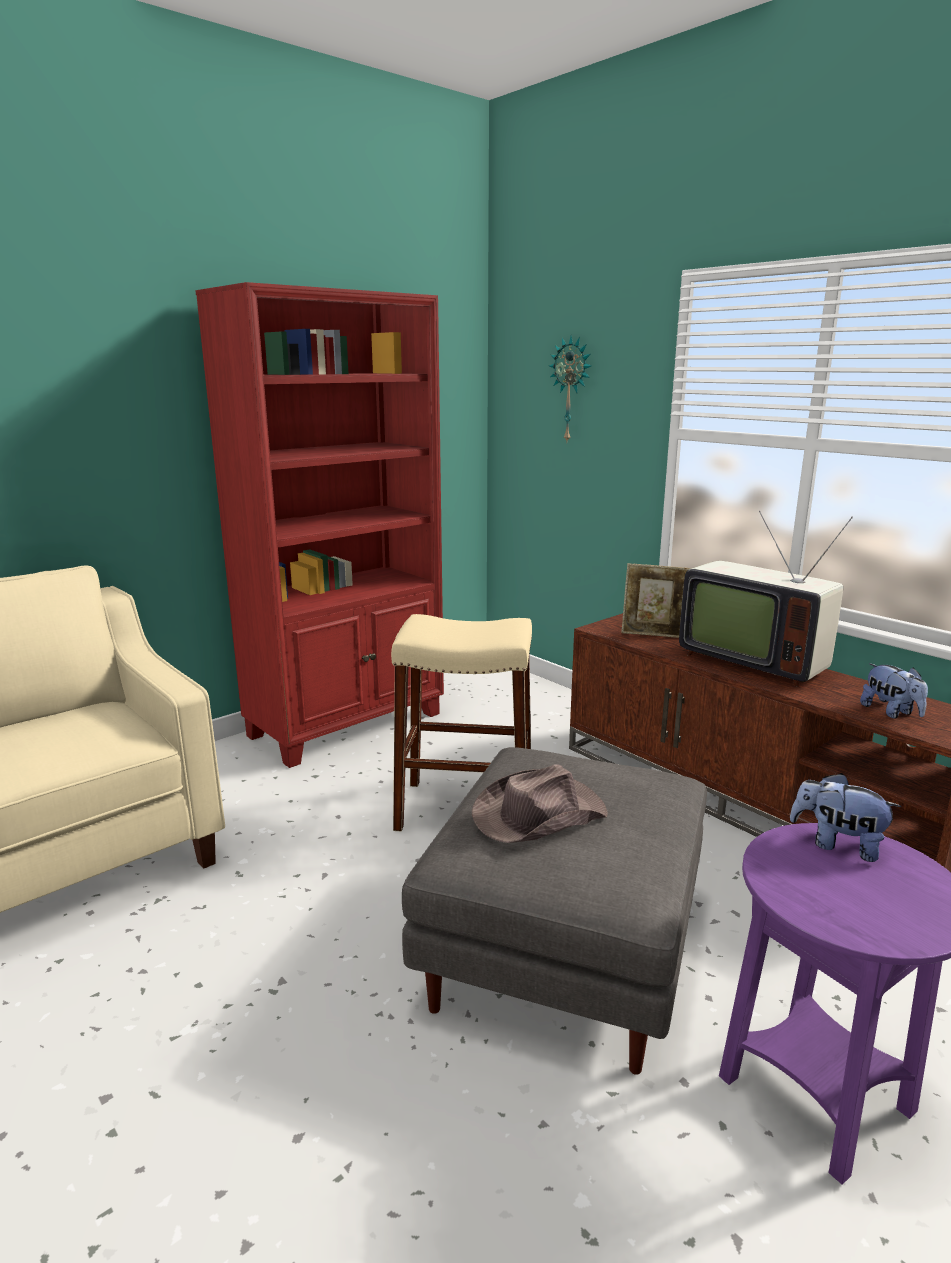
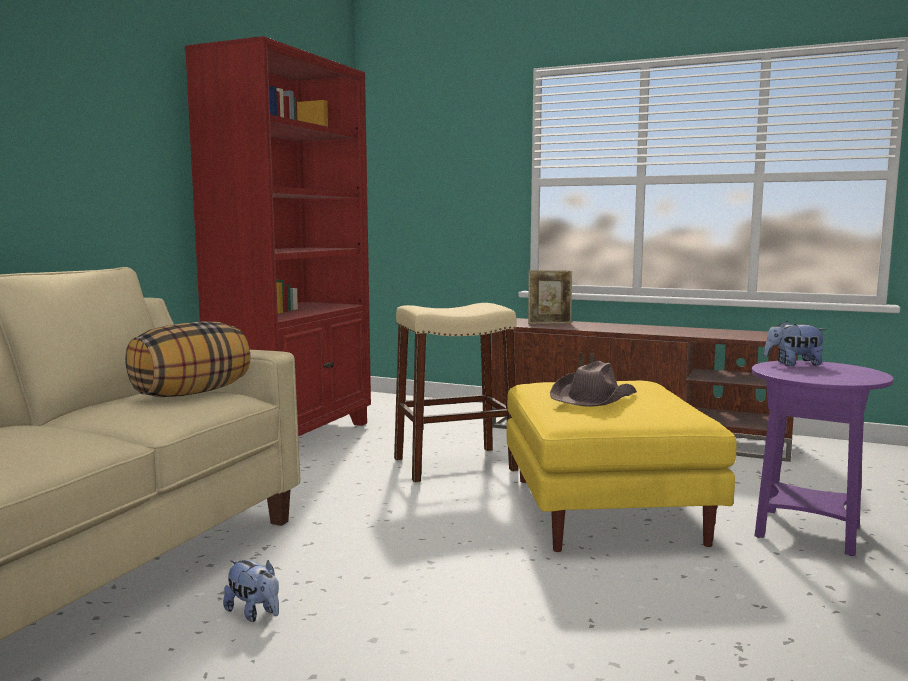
camera: 25 degrees left, 10 degrees down
(96, 725) = (191, 393): none -> pillow
(564, 945) = (603, 508): grey ottoman -> yellow ottoman
(571, 390) = (442, 157): wall clock -> none
(752, 661) = (630, 327): television -> none
(891, 712) = (738, 335): plush toy -> plush toy (254, 613)

